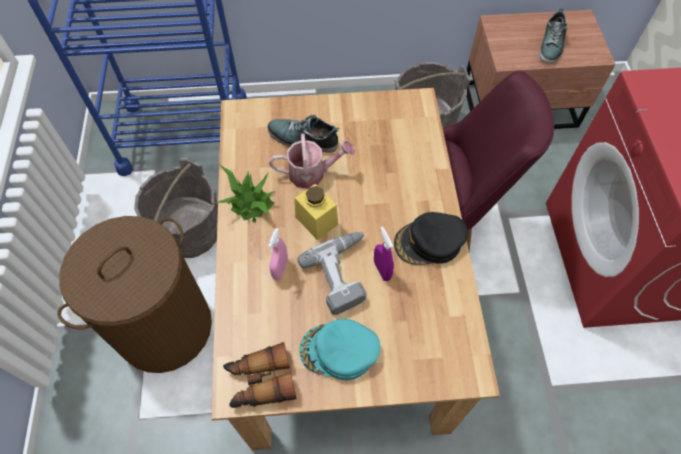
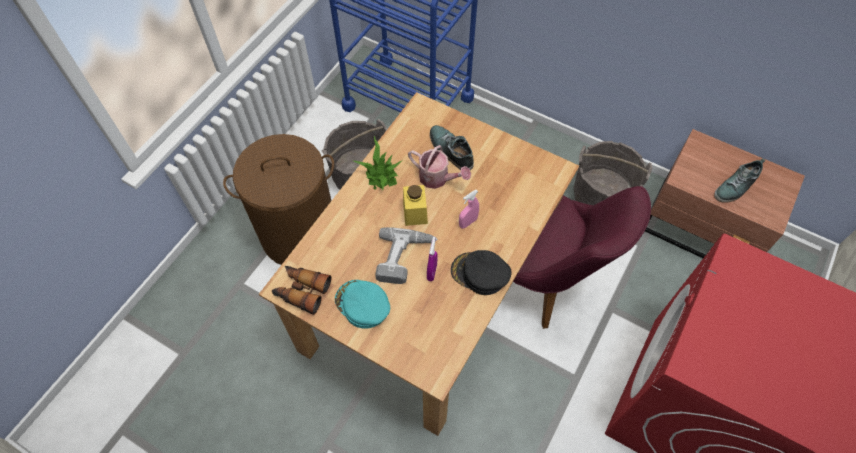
camera: 35 degrees right, 0 degrees up
(280, 269) = (366, 230): pink spray bottle -> pink spray bottle (468, 222)

